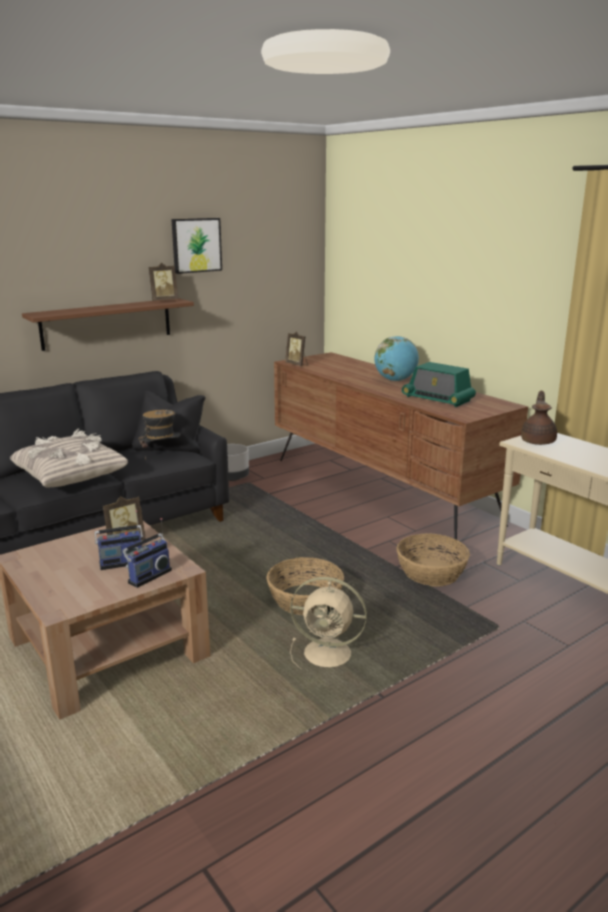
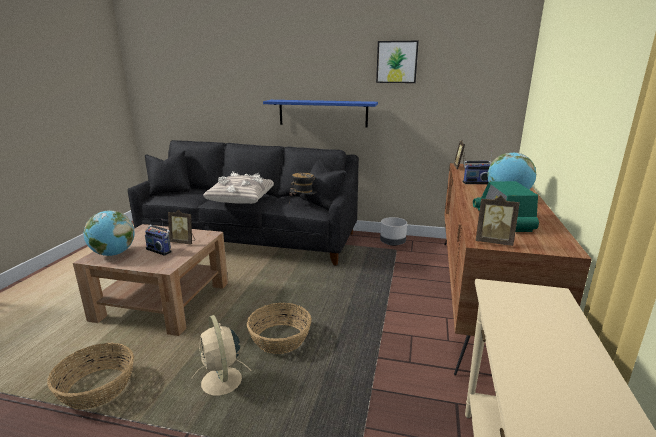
camera: 50 degrees right, 0 degrees up
(72, 593) = (113, 254): none -> globe
(107, 323) = (323, 113): brown shelf -> blue shelf
(148, 576) = (149, 262): radio -> radio (475, 182)
(163, 300) = (361, 101): picture frame -> picture frame (493, 242)
(430, 573) = (393, 379): basket -> basket (97, 388)
(538, 441) = (520, 296): brown teapot -> none

